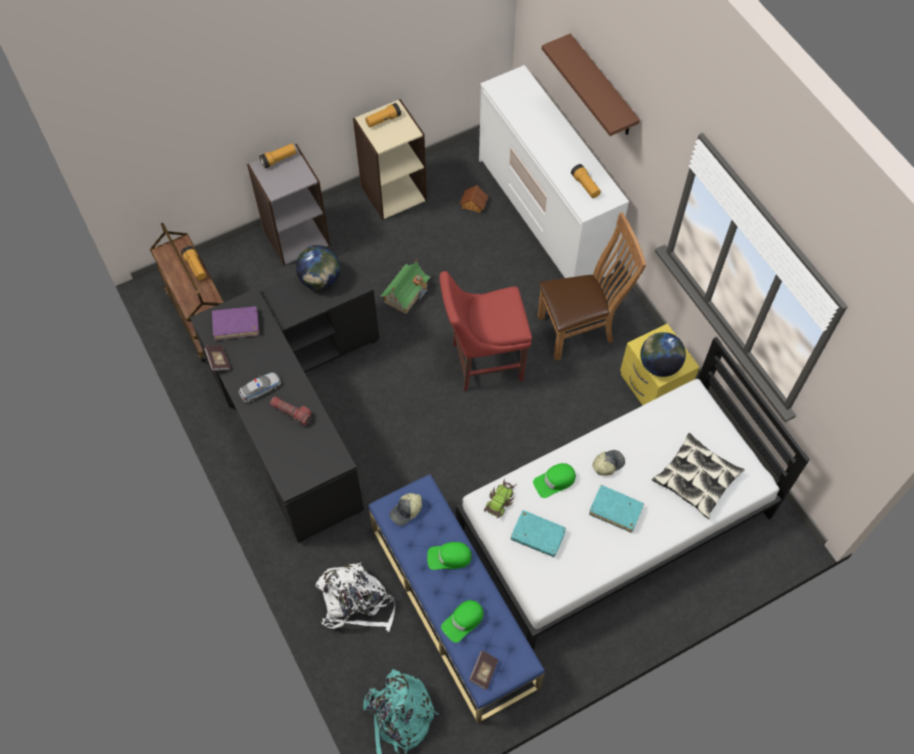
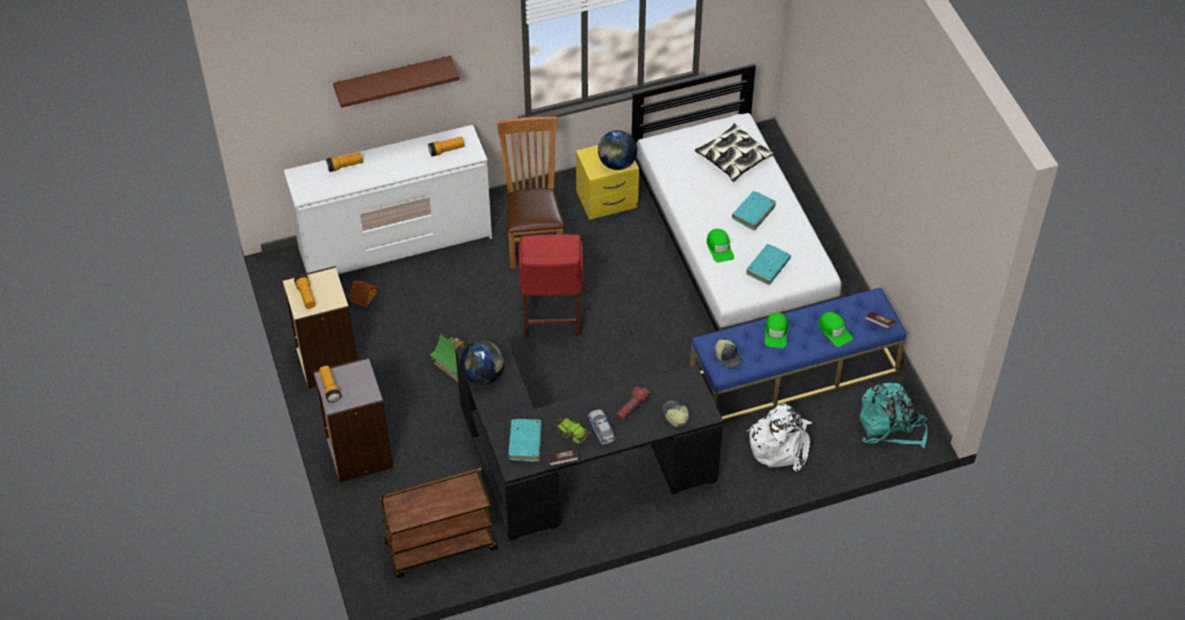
camera: 80 degrees left, 10 degrees down
(195, 267) = (426, 492): flashlight -> flashlight (345, 166)
(236, 325) = (525, 443): purple book -> turquoise book
(500, 500) = (730, 287): toy car -> toy car (571, 432)
(607, 464) = (709, 211): cap -> cap (675, 415)

